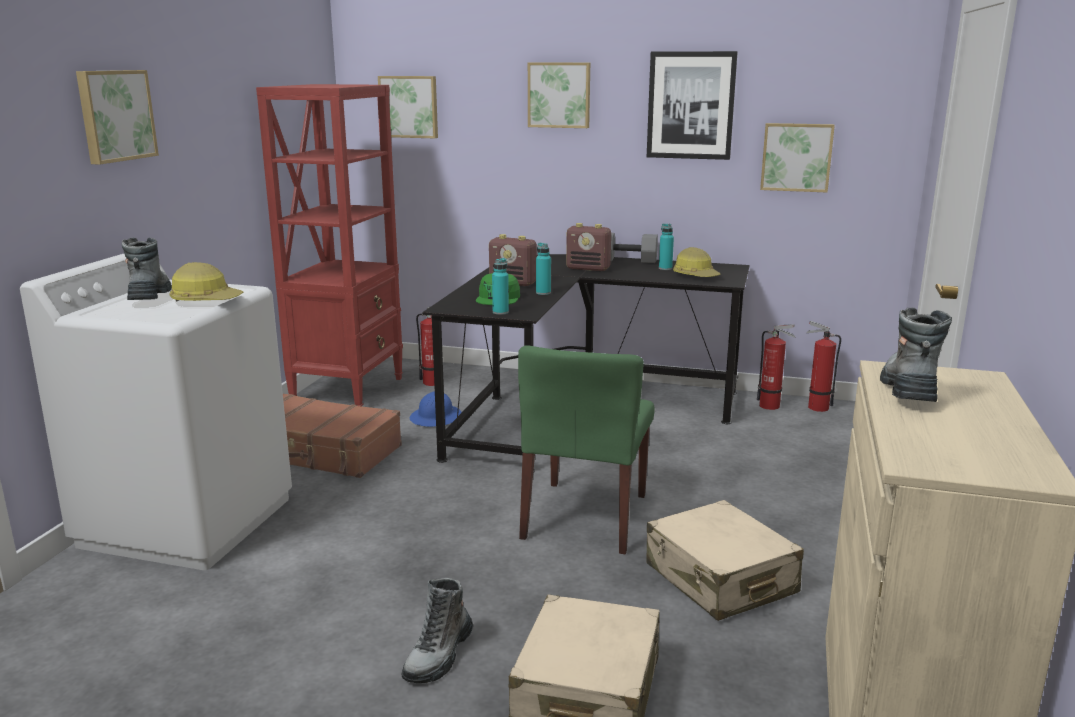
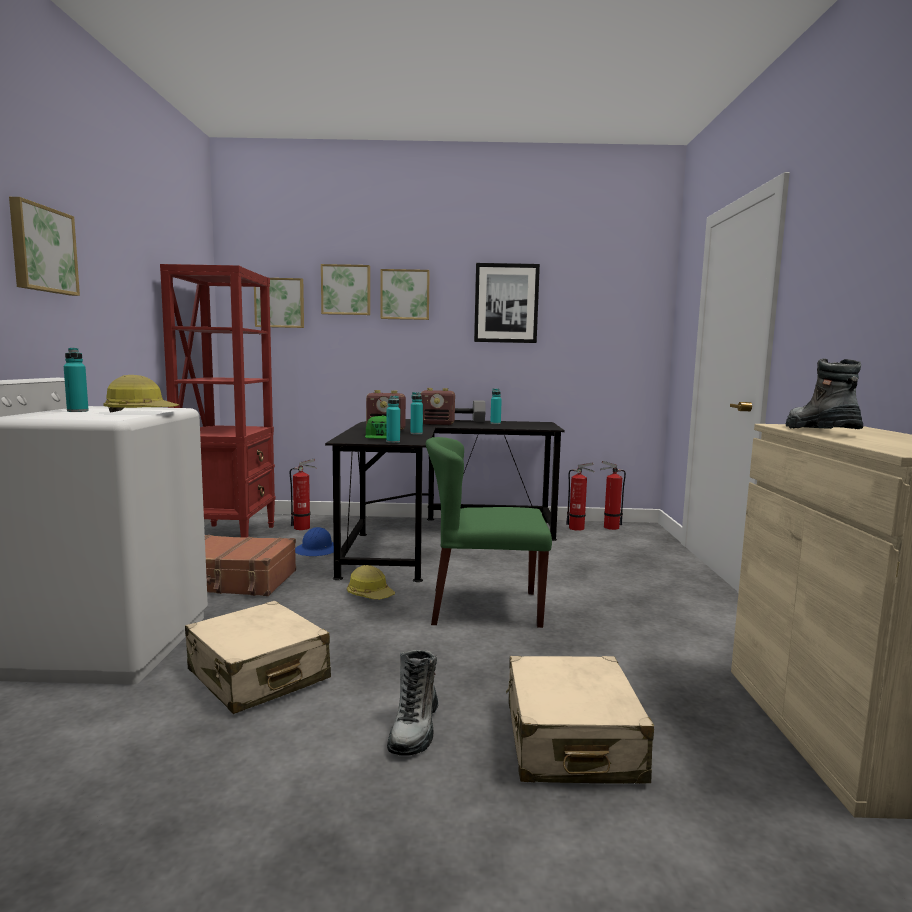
camera: 15 degrees left, 10 degrees down
(150, 296) = (77, 411): boot -> turquoise bottle
(585, 517) = (484, 607): green chair -> green chair turned 90 degrees clockwise
(695, 276) = (522, 426): hard hat -> hard hat (370, 594)
(720, 579) = (621, 640): beige suitcase -> beige suitcase (257, 675)
(796, 157) = (584, 341): picture -> picture (346, 290)

